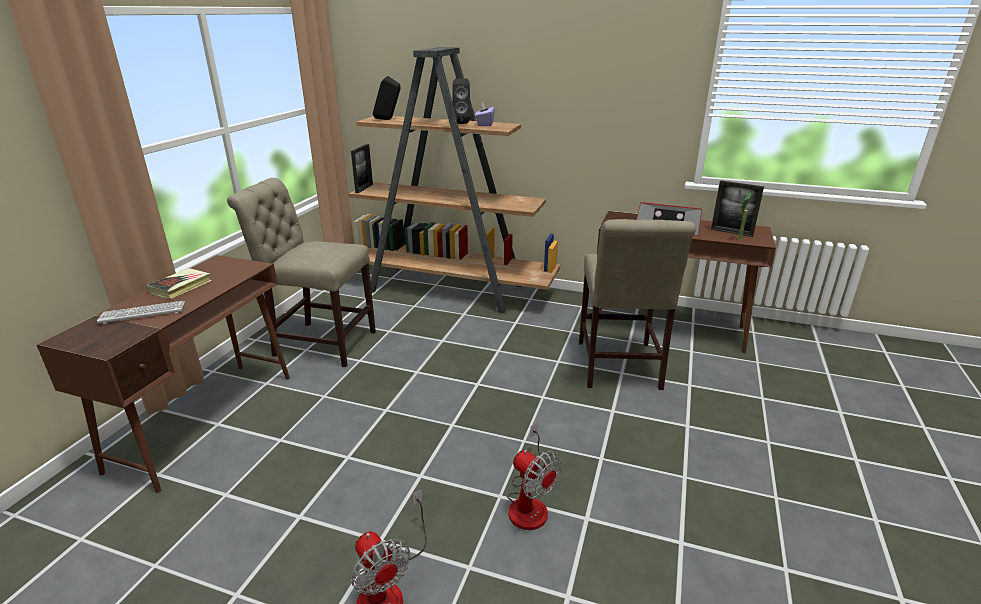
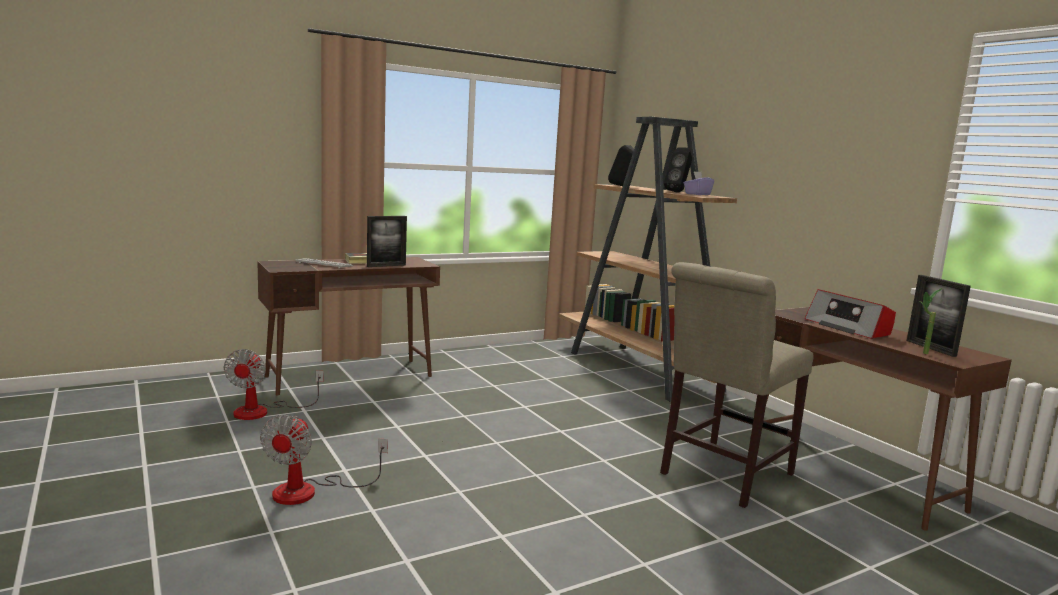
camera: 40 degrees right, 15 degrees down
(320, 342) = (483, 367): beige chair -> none
(364, 188) = (595, 252): picture frame -> picture frame (386, 266)
(529, 502) = (474, 505): fan -> fan (263, 411)

